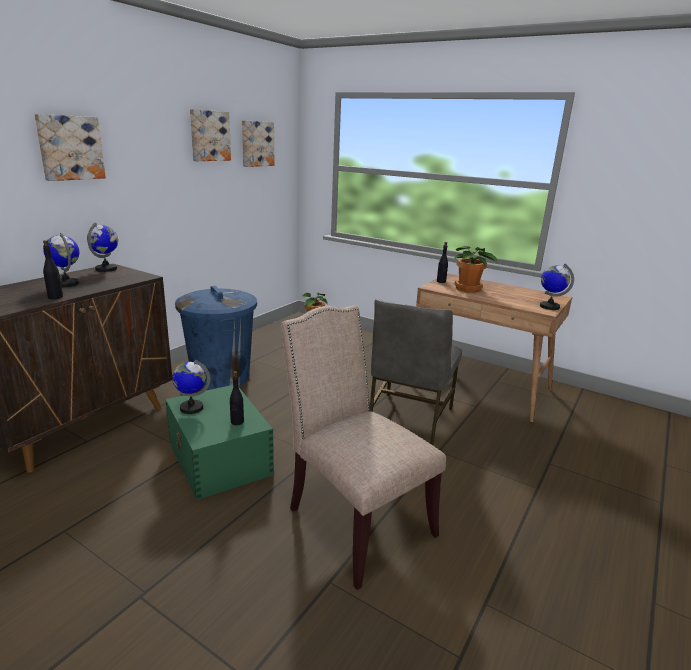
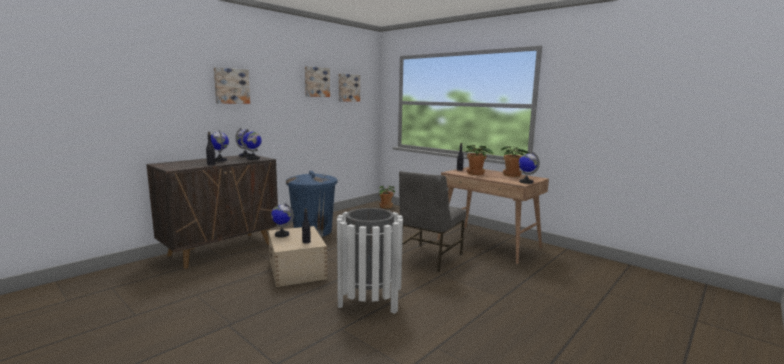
camera: 10 degrees right, 10 degrees down
(124, 277) = (253, 159): none -> globe
(219, 459) = (296, 269): green storage box -> beige storage box
(354, 520) = (369, 303): beige chair -> white trash can
(520, 291) = (512, 175): none -> potted plant

